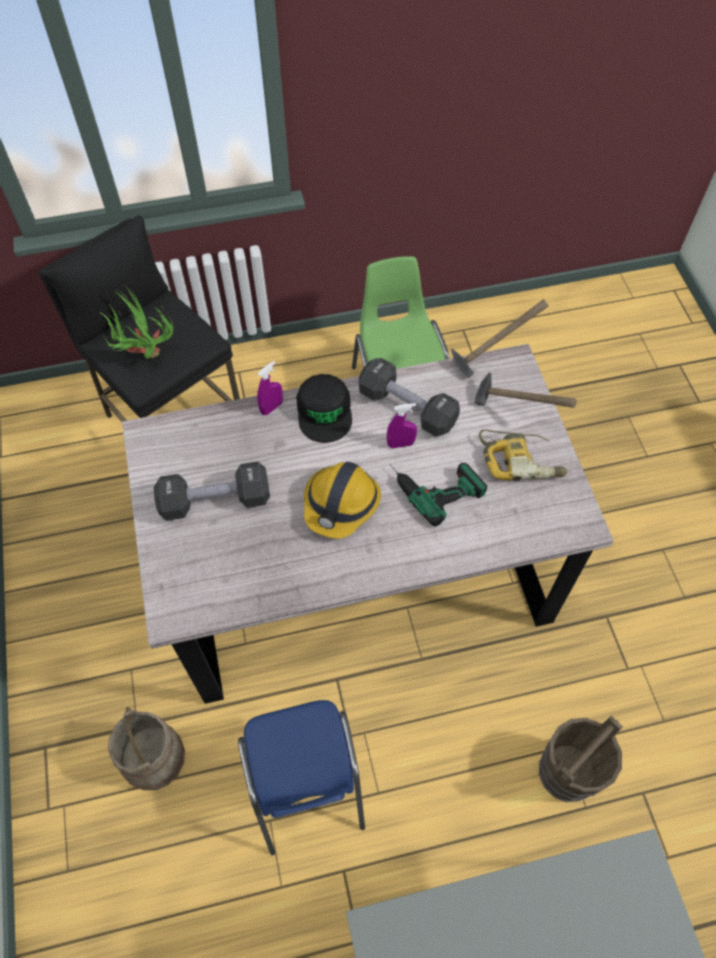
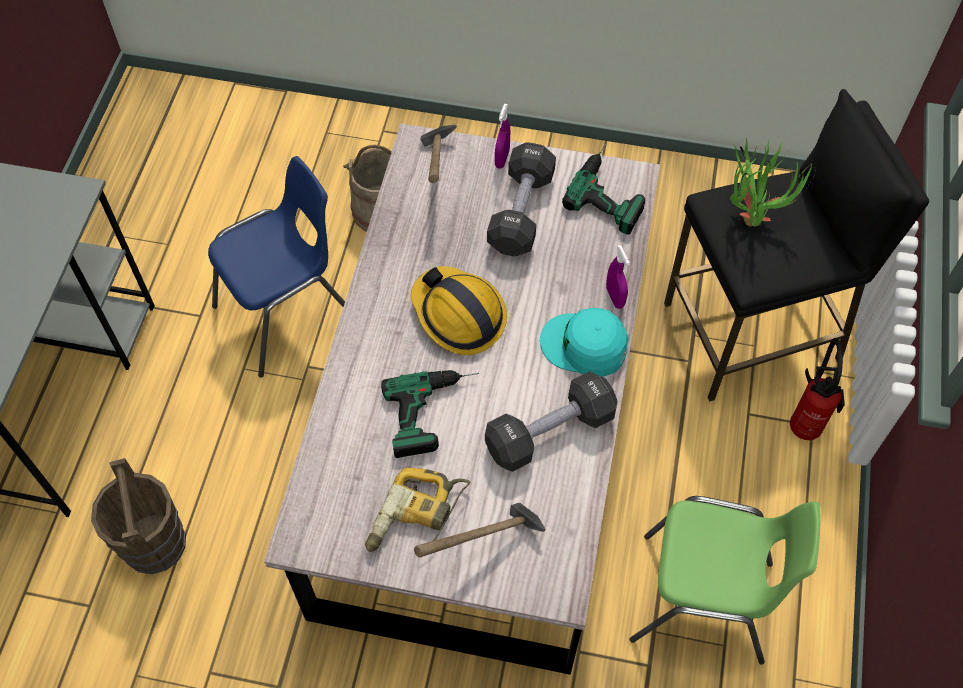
camera: 115 degrees right, 0 degrees up
(164, 444) = (611, 190): none -> power drill
(239, 375) = (806, 423): none -> fire extinguisher
(305, 784) = (288, 313): blue chair -> blue chair turned 135 degrees clockwise
(324, 411) = (585, 346): black cap -> turquoise cap
(400, 444) = (503, 403): purple spray bottle -> purple spray bottle (502, 159)
(491, 357) = (582, 565): hammer -> hammer (438, 175)

